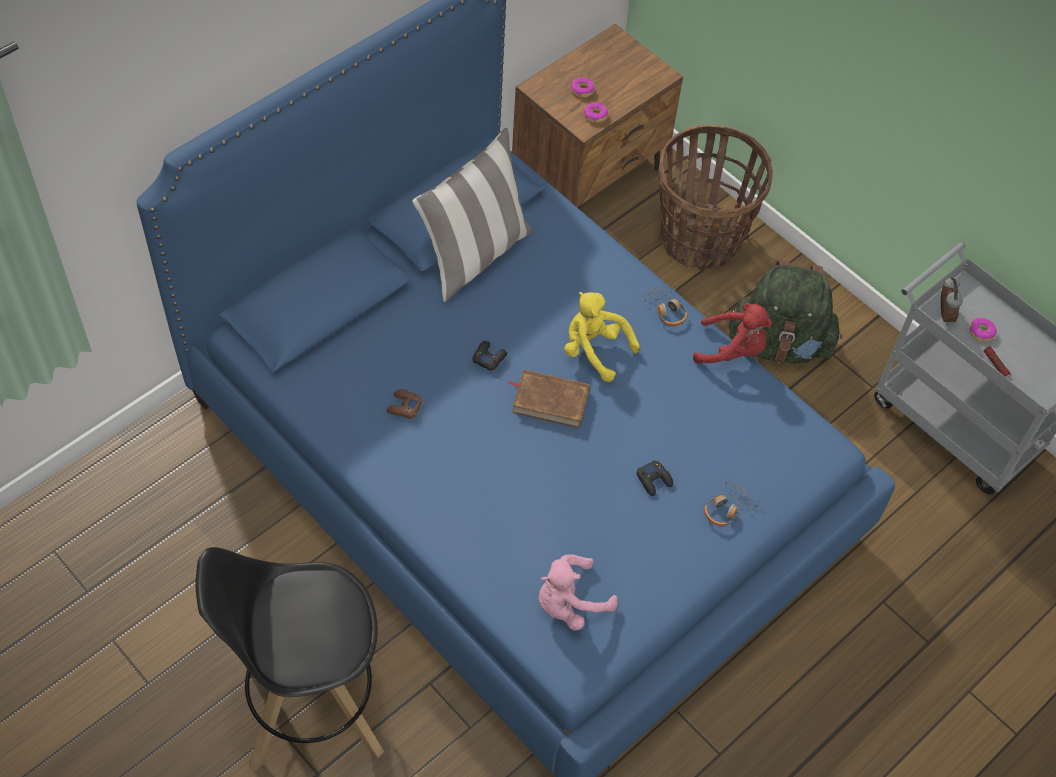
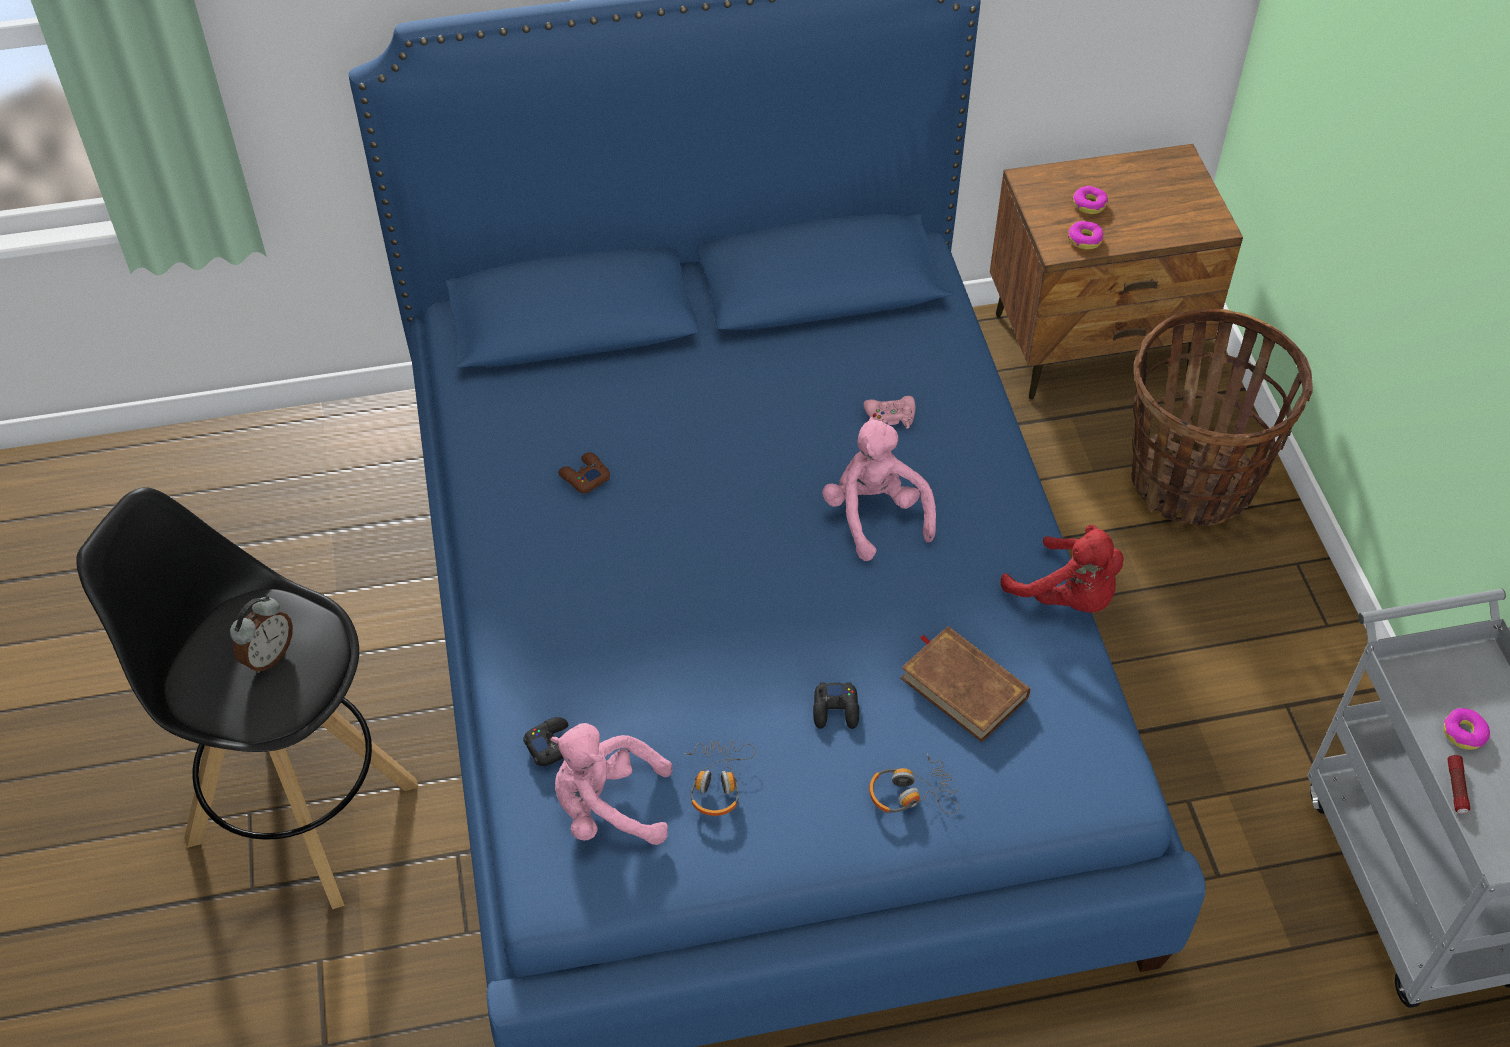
camera: 35 degrees right, 5 degrees down
(474, 254) = (805, 340): pillow -> none
(489, 357) = (732, 465): black game controller -> black game controller (553, 745)
(550, 401) = (771, 550): brown book -> brown book (964, 687)
(560, 283) = (890, 417): none -> pink game controller
(594, 350) = (875, 515): yellow plush toy -> pink plush toy
(666, 308) = (1012, 507): headphones -> headphones (717, 782)
(779, 343) = (1216, 658): green backpack -> none
(943, 314) = (1417, 682): alarm clock -> alarm clock (268, 656)

